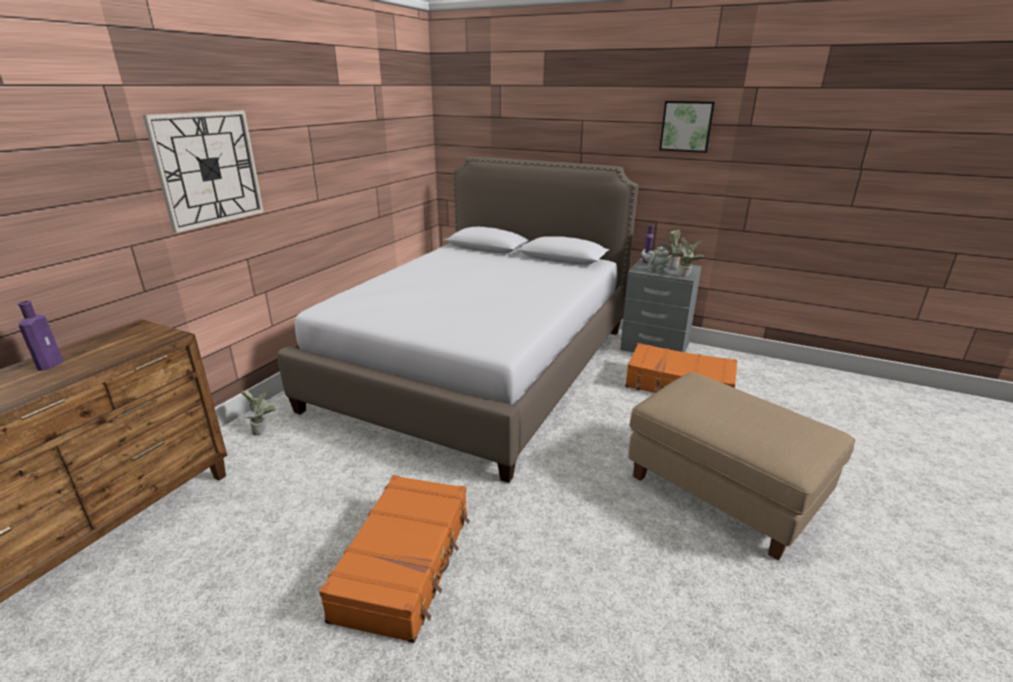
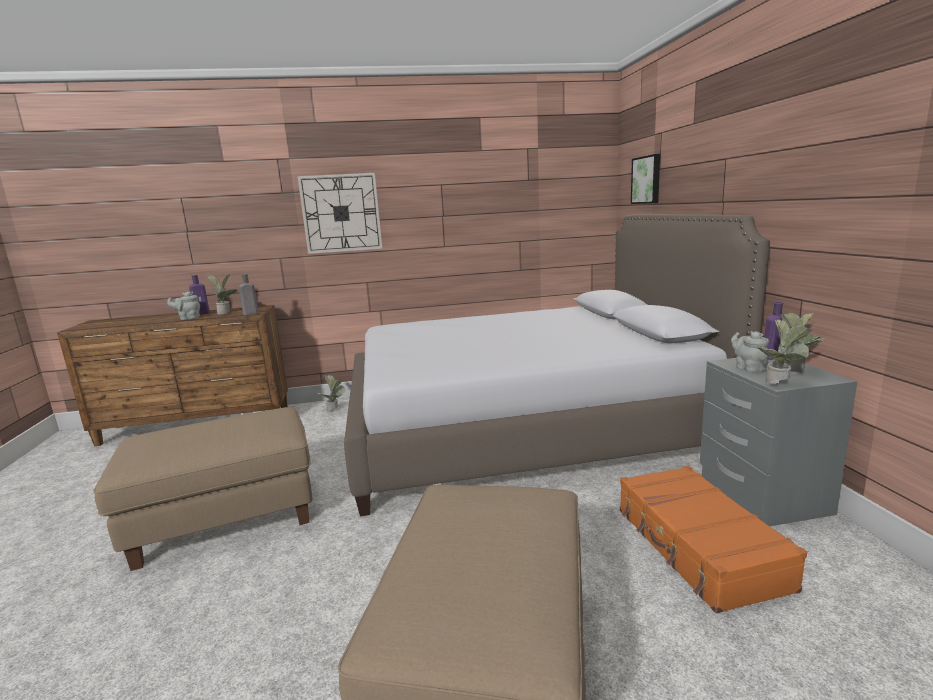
camera: 55 degrees right, 10 degrees down
(60, 377) = (188, 318): none -> grey teapot
(104, 350) = (226, 312): none -> potted plant
(166, 339) = (249, 314): none -> grey bottle
(405, 564) = (227, 517): orange suitcase -> beige ottoman
(686, 126) = (841, 144): picture -> picture (647, 180)

